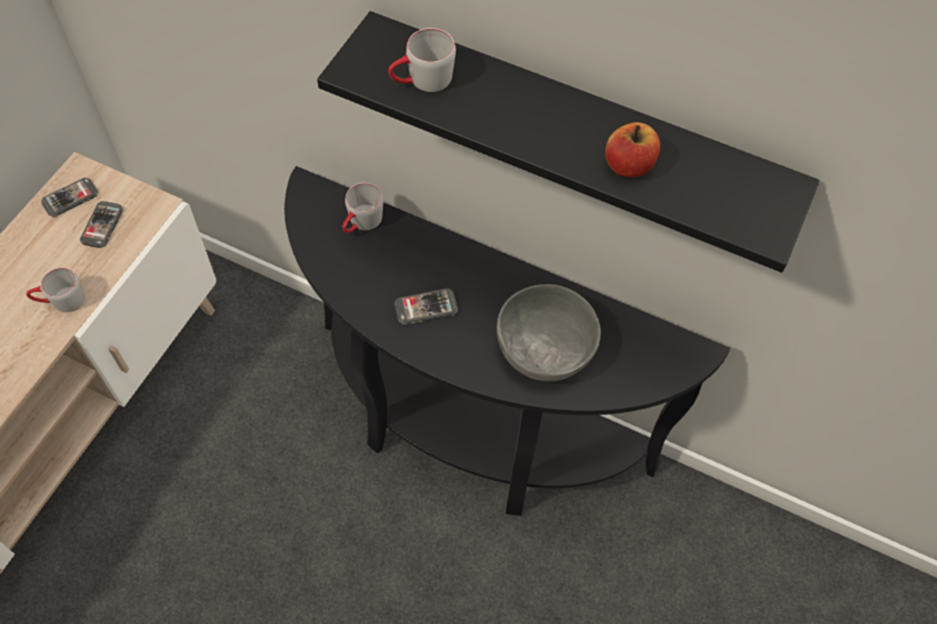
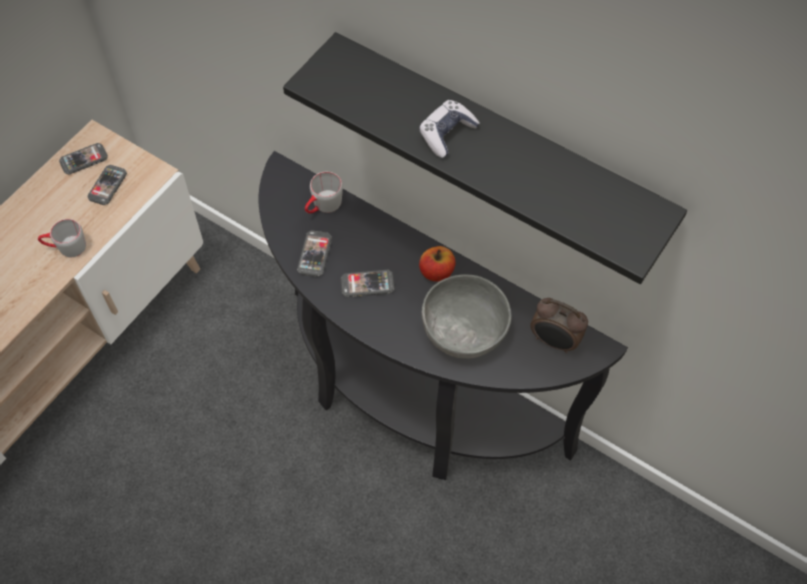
camera: 10 degrees right, 0 degrees up
(360, 279) = (314, 254): none -> phone
(421, 81) = (368, 96): grey mug -> none
(523, 117) = (447, 134): none -> game controller
(629, 165) = (527, 182): apple -> apple (437, 272)
(648, 350) = (554, 342): none -> alarm clock

